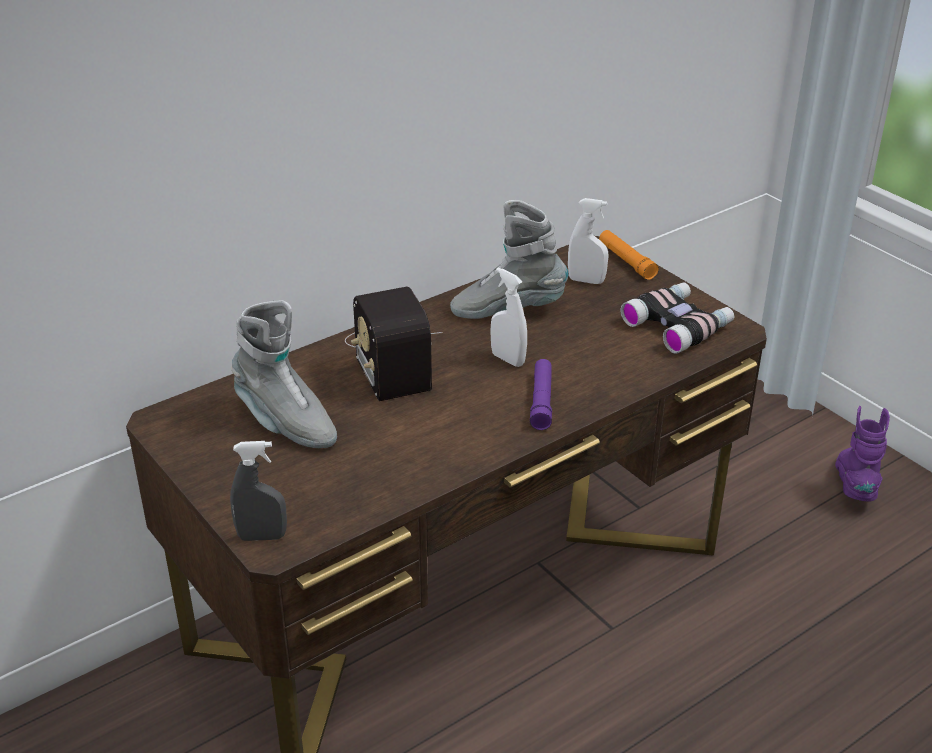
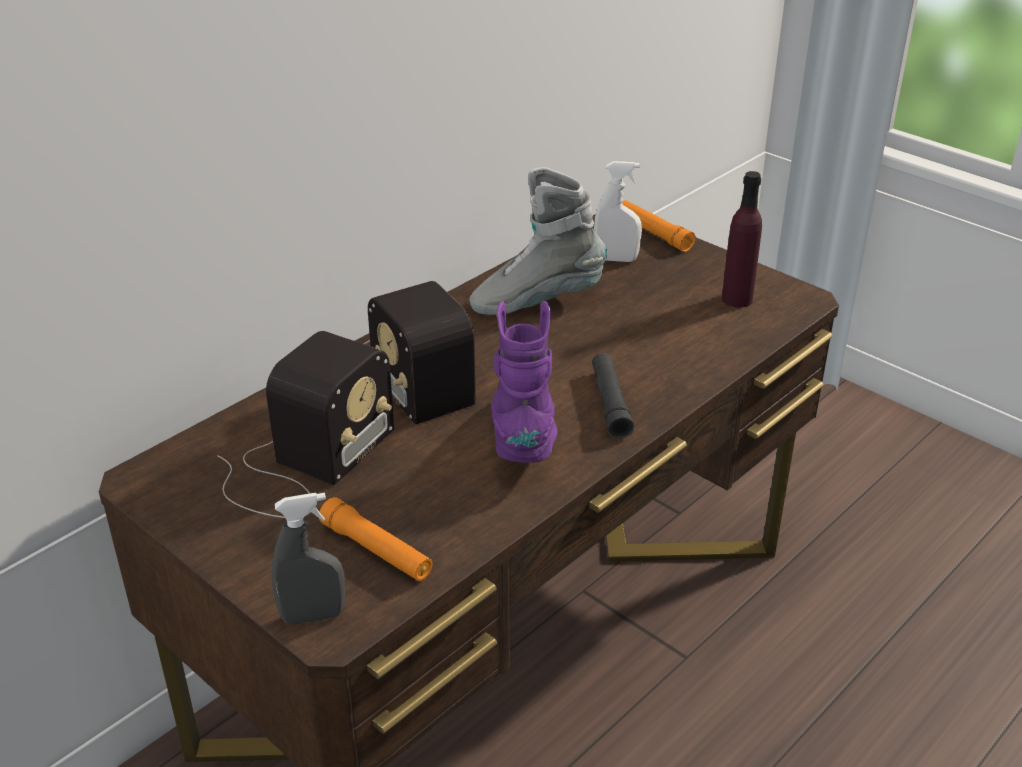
camera: 10 degrees left, 0 degrees up
(285, 423) = (305, 464): grey boot -> radio
(322, 494) = (376, 550): none -> orange flashlight
(508, 359) = (555, 358): white spray bottle -> none
(541, 401) = (610, 403): purple flashlight -> black flashlight
(678, 325) = (737, 299): binoculars -> purple bottle
(855, 486) = (901, 461): purple boot -> purple boot (524, 440)

